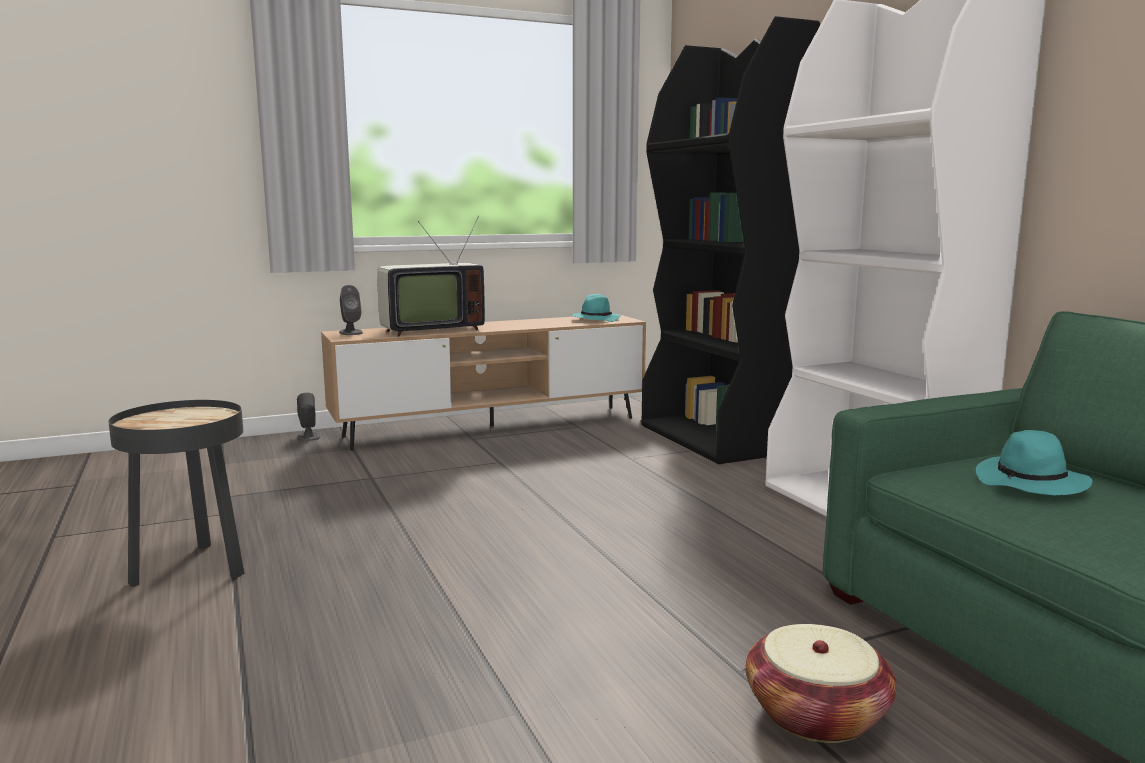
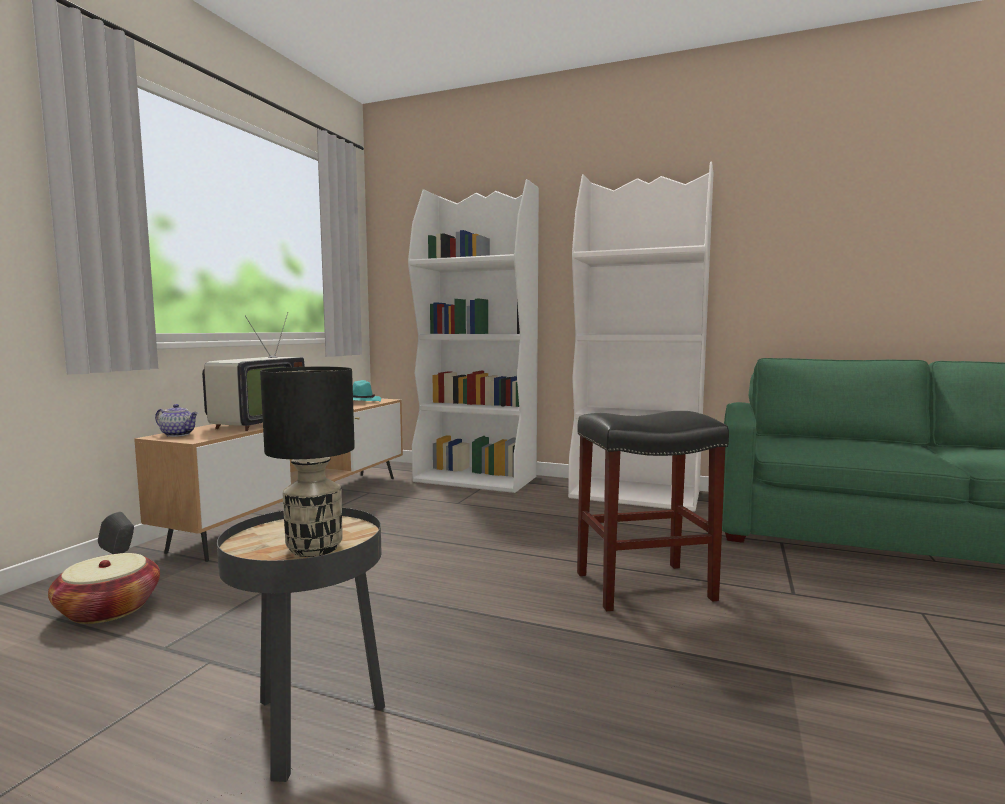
camera: 45 degrees left, 5 degrees down
(161, 427) = (313, 548): none -> black table lamp
(351, 332) = (179, 434): grey speaker -> teapot
(599, 592) = (645, 586): none -> black stool
(715, 439) = (476, 479): black bookcase -> white bookcase
(816, 714) = (857, 597): basket -> basket (108, 609)
(1031, 483) = (829, 444): turquoise hat -> none

